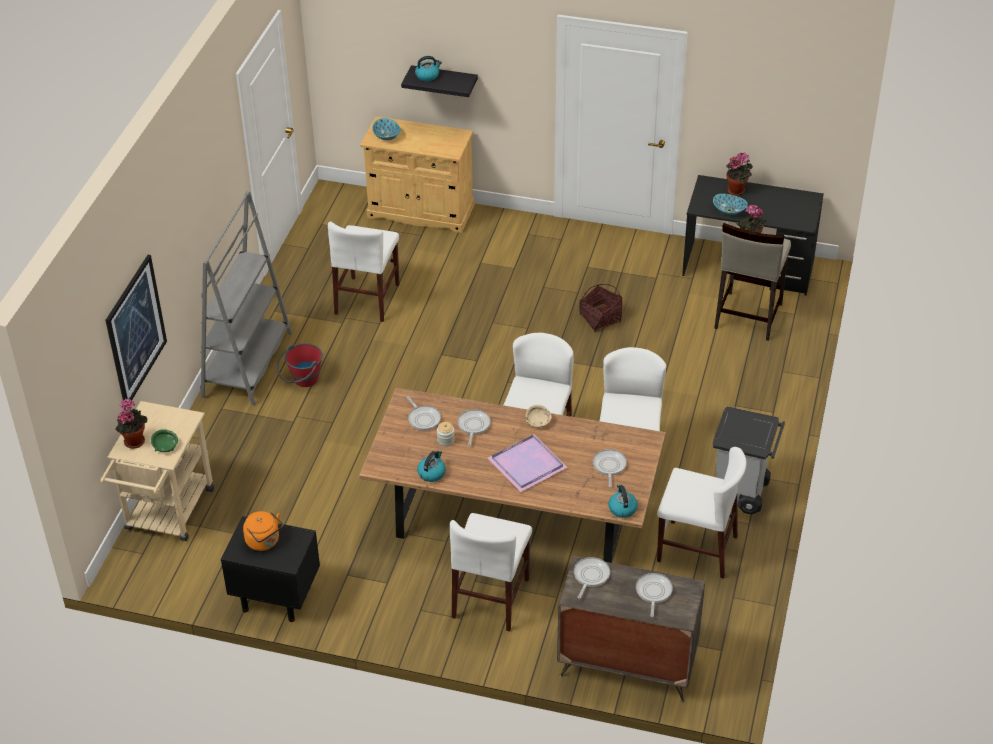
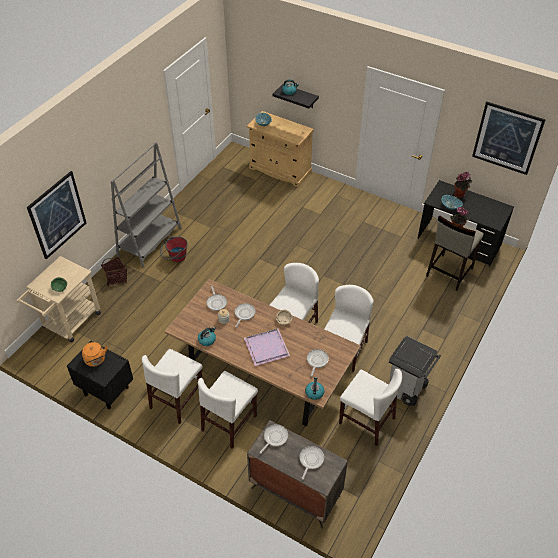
camera: 15 degrees right, 5 degrees up
(134, 440) = (45, 280): potted plant -> none
(367, 299) = (230, 216): white chair -> white chair (177, 400)
(600, 319) = (359, 255): basket -> basket (116, 277)
(795, 89) = (507, 138): none -> picture

